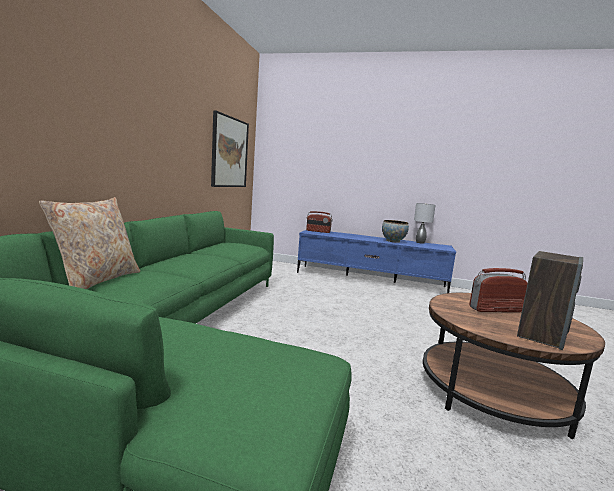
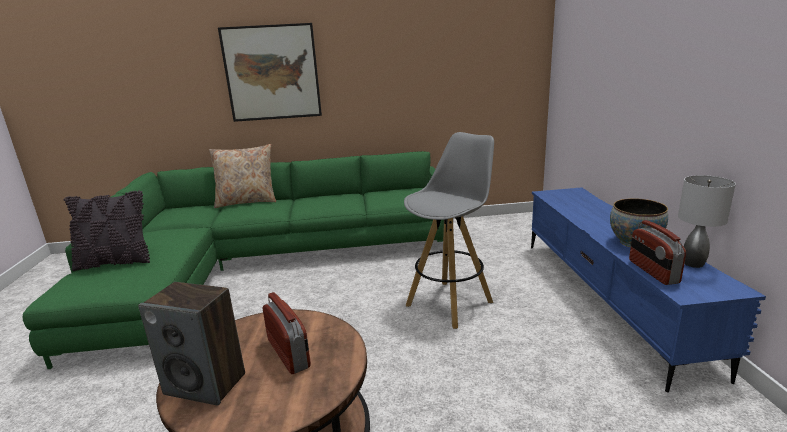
camera: 70 degrees right, 10 degrees up
(198, 373) = (116, 262): none -> black pillow
(229, 152) = (474, 76): picture -> picture (272, 73)
(318, 231) = (571, 195): radio -> radio (652, 271)
(343, 305) = (451, 303): none -> grey stool

